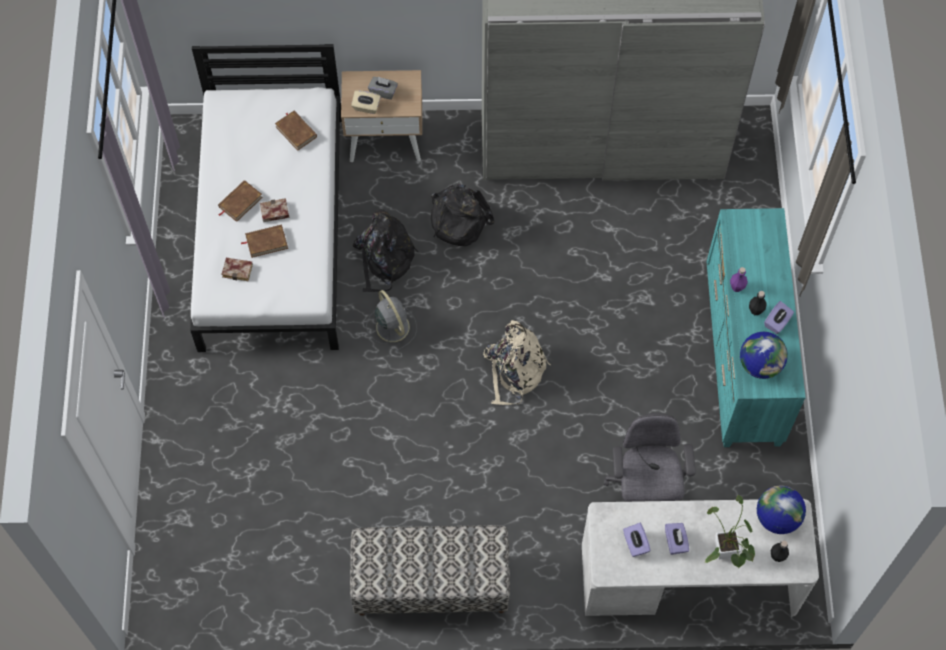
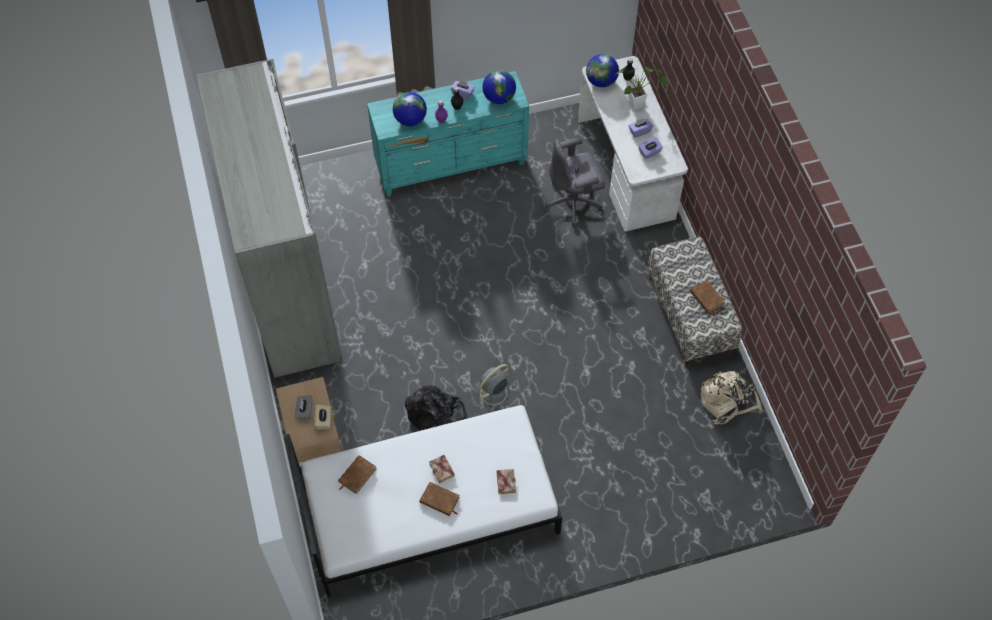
camera: 105 degrees left, 5 degrees down
(266, 242) = (472, 468): brown book -> brown book (706, 298)
(458, 220) = (383, 370): black backpack -> none
(514, 371) = (505, 301): beige backpack -> beige backpack (727, 401)
(745, 251) = (410, 120): none -> globe

